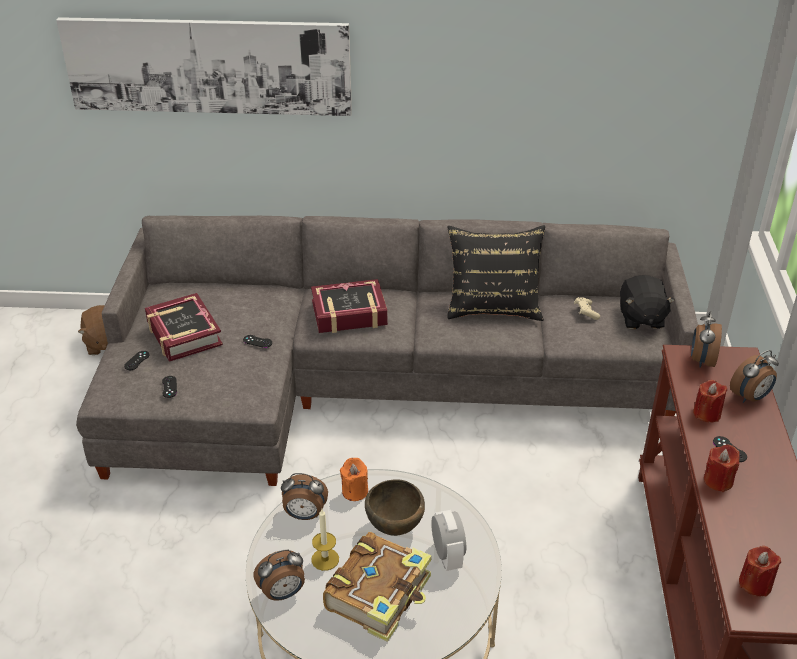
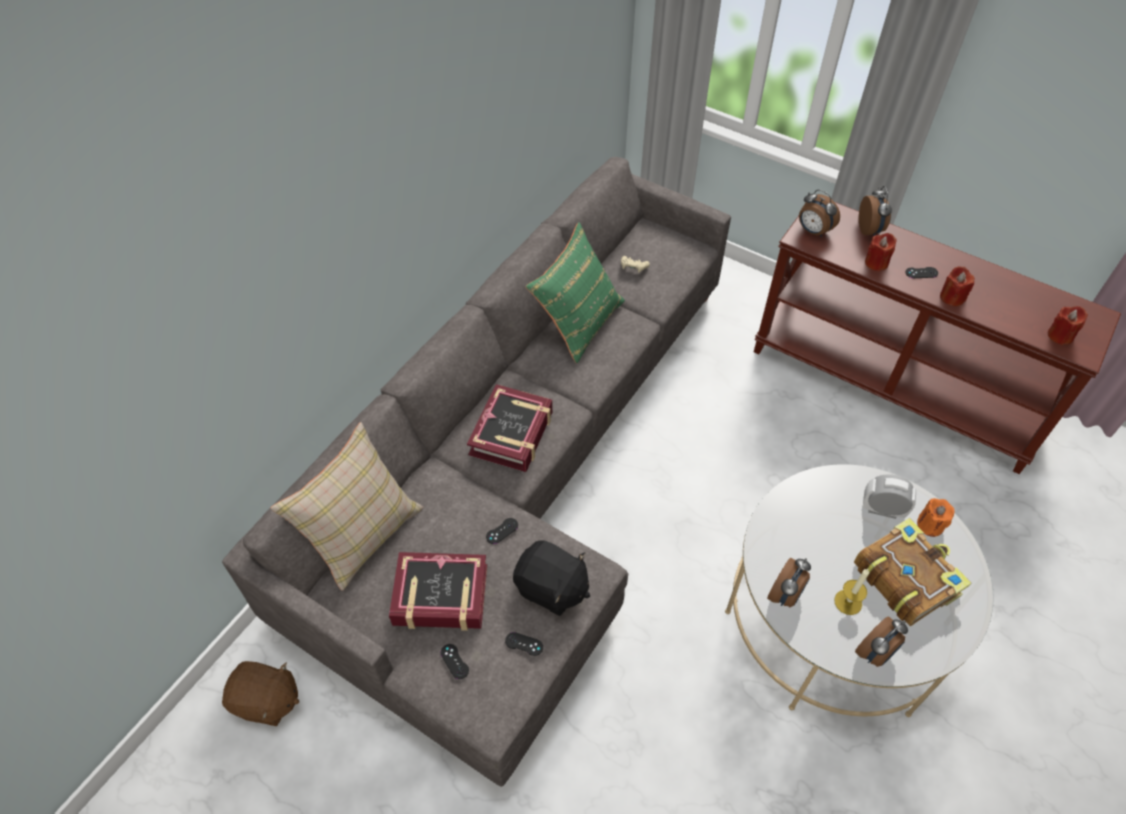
camera: 60 degrees left, 15 degrees up
(208, 66) = (229, 322): picture -> none
(213, 282) = (361, 532): none -> beige pillow
(283, 593) = (875, 653): alarm clock -> alarm clock turned 45 degrees clockwise
(355, 491) = (774, 542): orange candle -> orange candle (930, 525)
(395, 528) = (833, 531): brown bowl -> none
(493, 305) = (578, 321): black pillow -> green pillow
(640, 318) = (663, 240): black plush toy -> black plush toy (551, 588)

